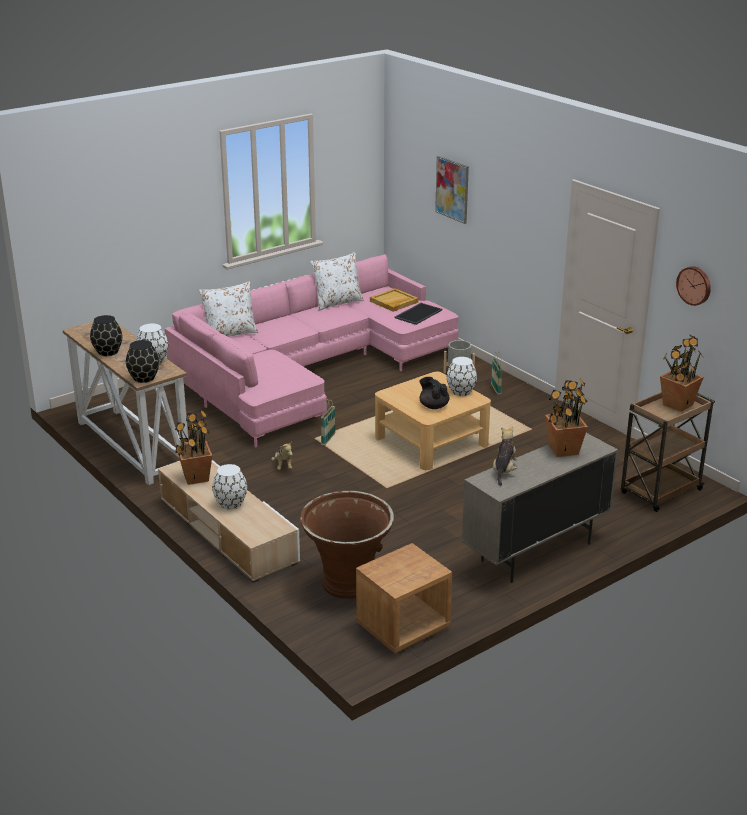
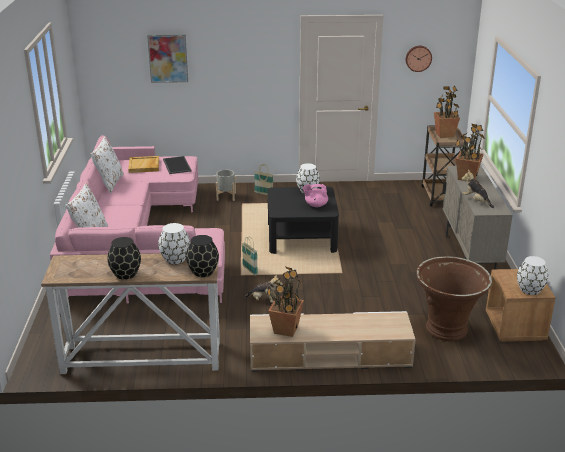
camera: 55 degrees left, 0 degrees up
(230, 503) = (343, 327): white vase -> white vase (530, 290)
(431, 441) = (301, 237): beige coffee table -> black coffee table
(433, 406) = (315, 205): black teapot -> pink teapot

